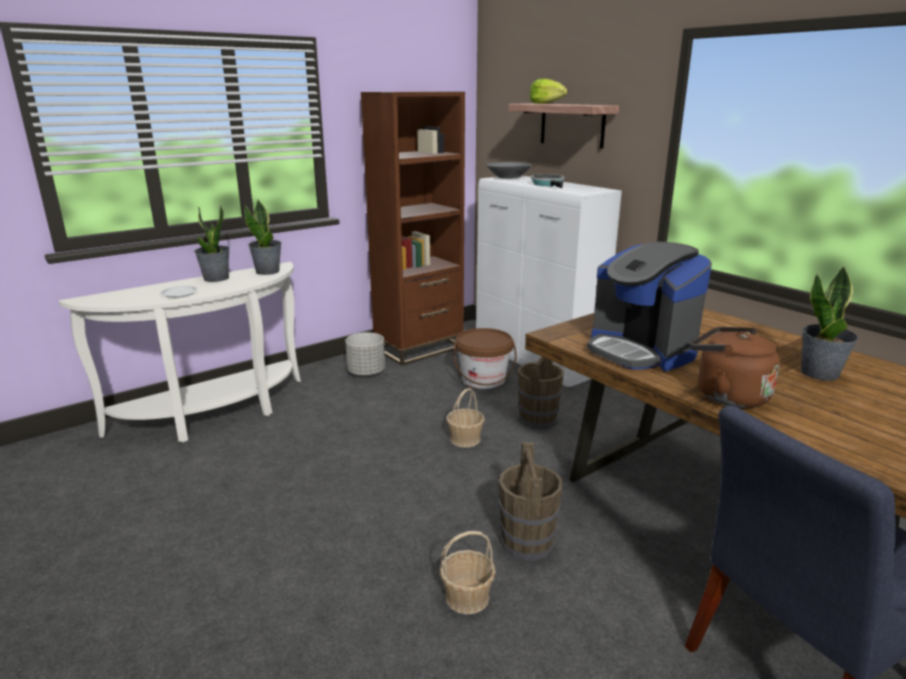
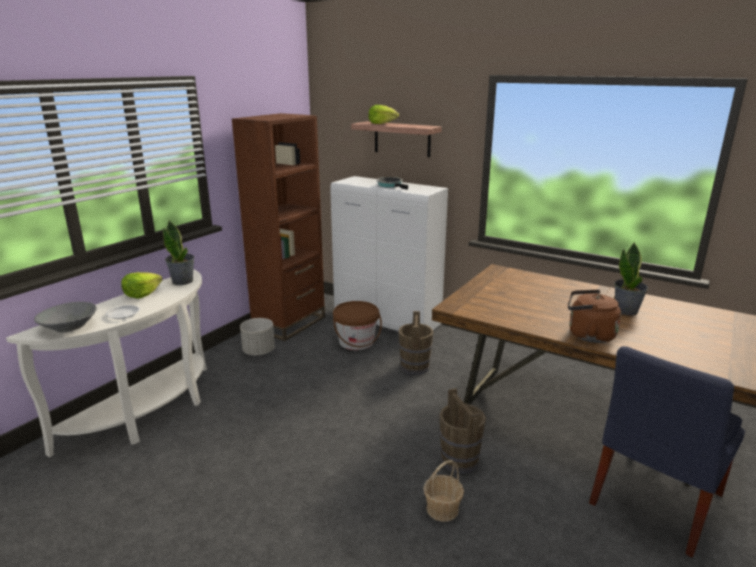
camera: 20 degrees left, 0 degrees up
(216, 278) = (142, 294): potted plant -> lettuce
(465, 439) = (371, 393): basket -> none
(508, 178) = (353, 180): grey bowl -> grey bowl (69, 327)
(640, 350) = (515, 311): coffee machine -> none

